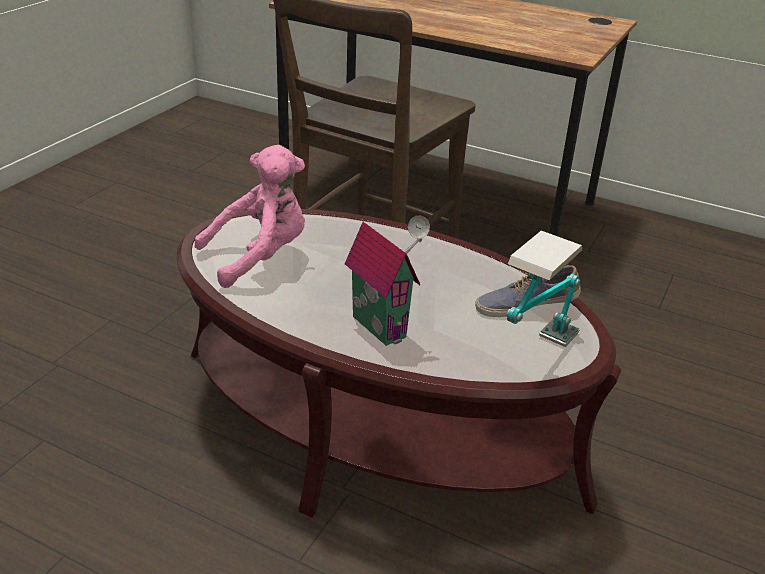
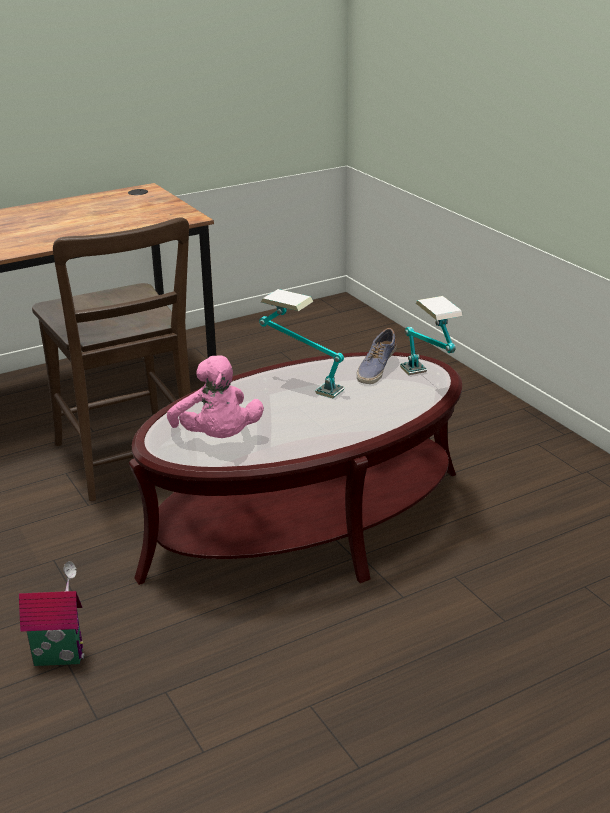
camera: 55 degrees left, 5 degrees down
(260, 257) = (217, 438): pink plush toy -> pink plush toy turned 150 degrees clockwise
(383, 326) = (350, 418): toy house -> toy house (59, 655)
(428, 267) = (301, 384): none -> table lamp

